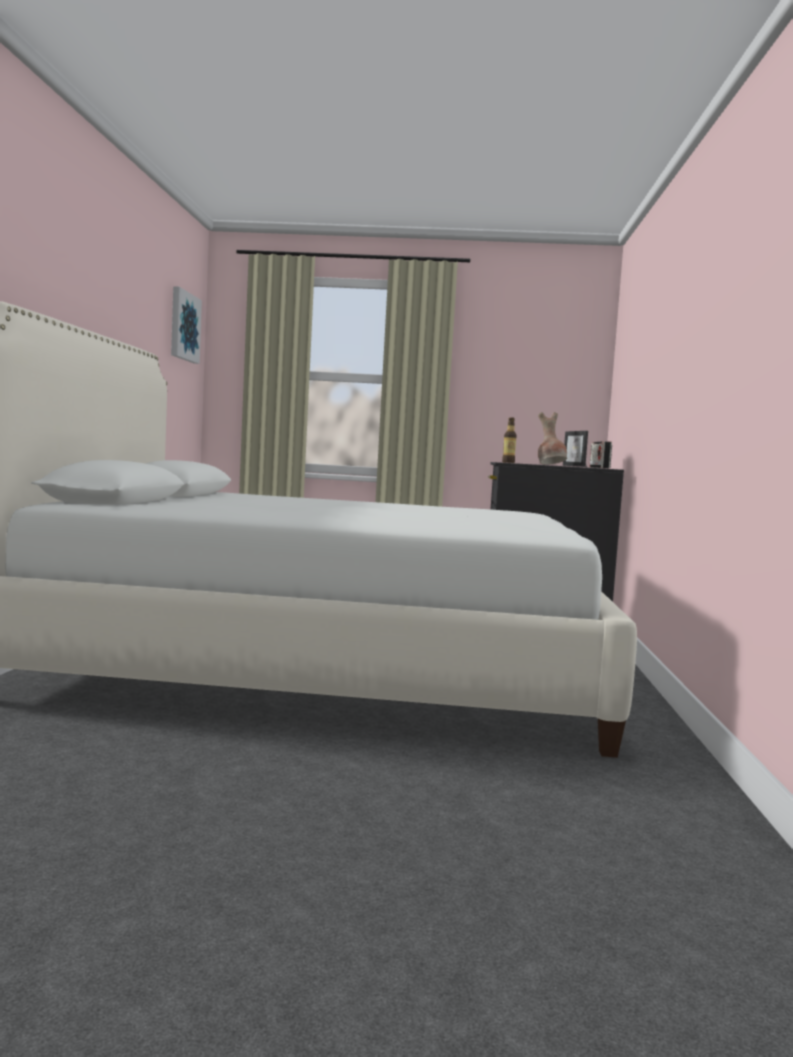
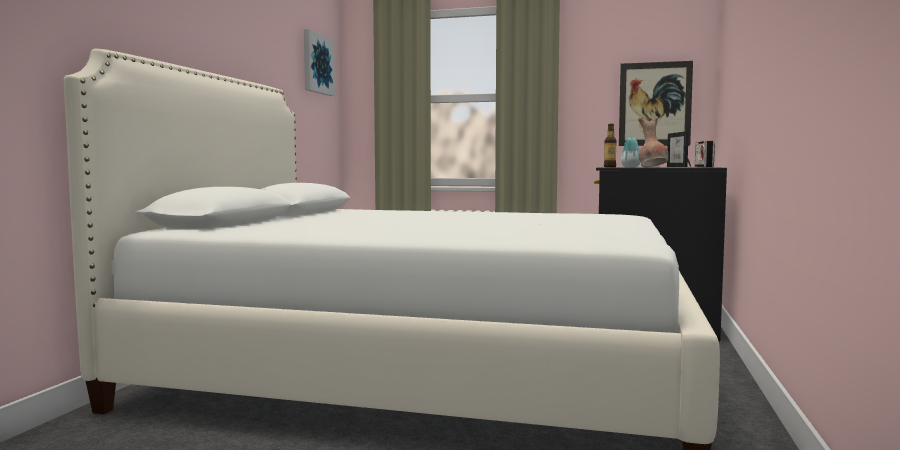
camera: 10 degrees right, 0 degrees up
(526, 463) = (630, 167): none -> vase
(548, 399) = (655, 104): none -> picture

